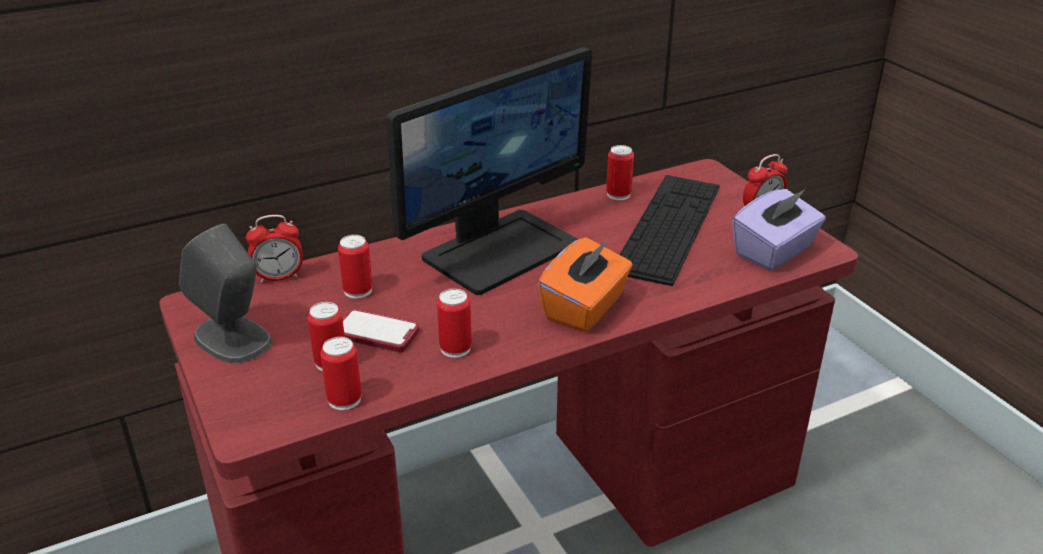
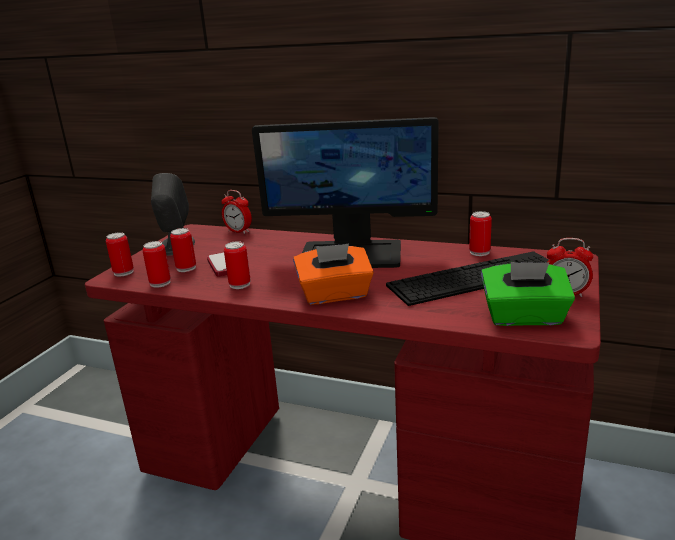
camera: 50 degrees right, 10 degrees down
(358, 290) = (254, 247): can -> can (123, 272)
(774, 252) = (524, 317): purple tissue box -> green tissue box

